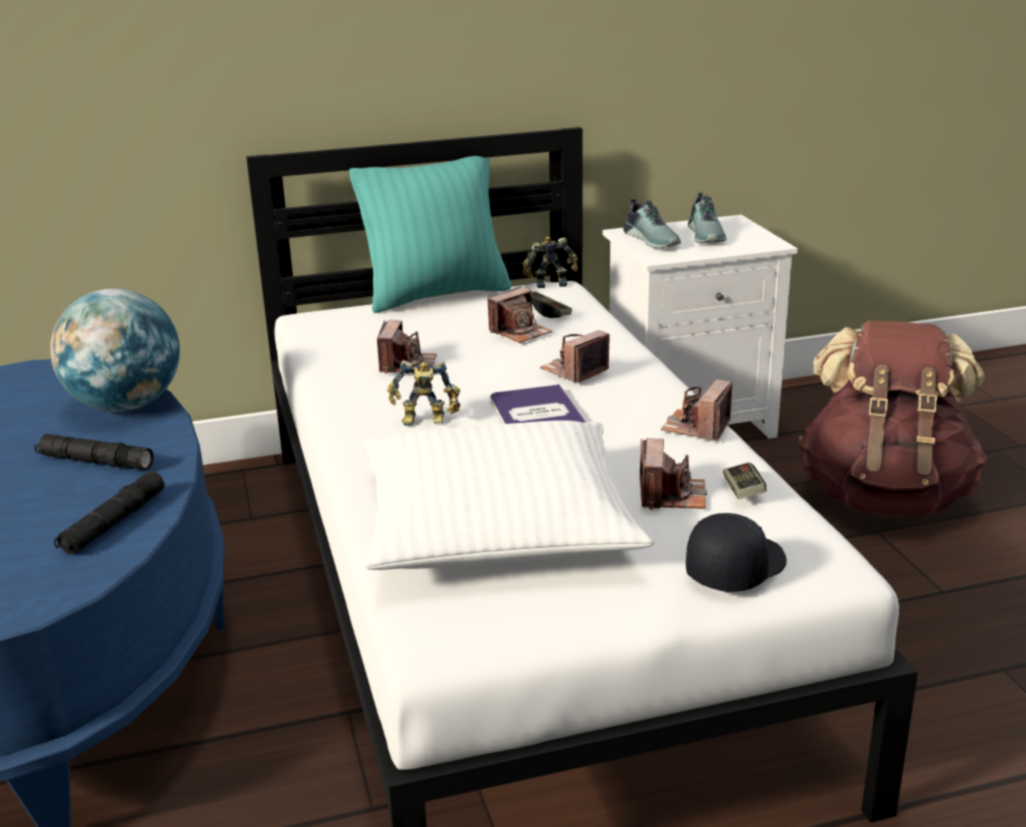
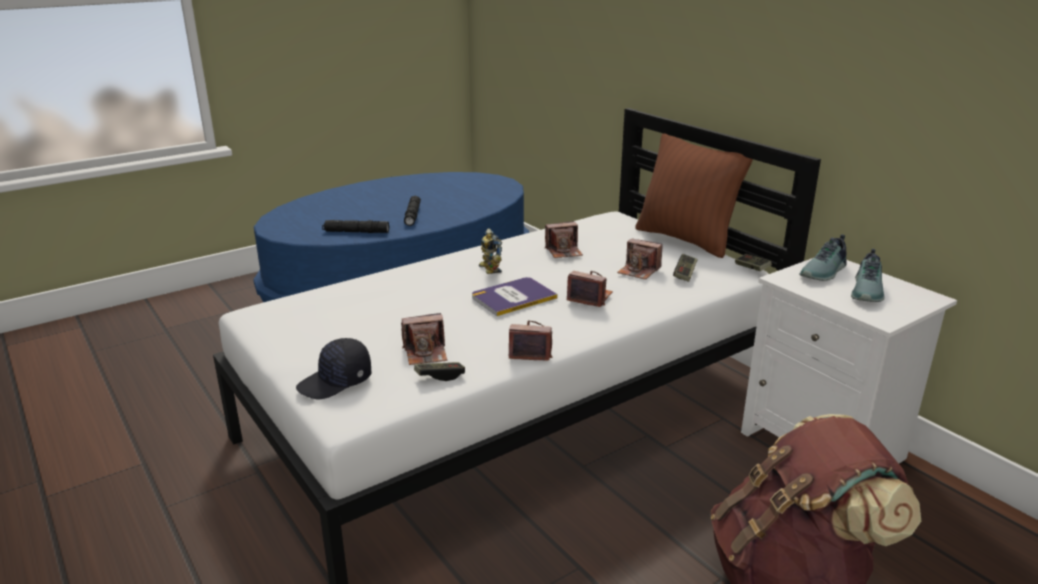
camera: 70 degrees right, 0 degrees up
(125, 406) = (474, 206): globe -> none
(436, 295) = (686, 240): turquoise pillow -> brown pillow
(497, 525) = (372, 309): white pillow -> none
(549, 283) = (752, 268): toy robot -> game controller
(707, 235) = (868, 291): shoe -> shoe turned 45 degrees counterclockwise
(734, 568) = (336, 382): black cap -> black cap turned 120 degrees clockwise

